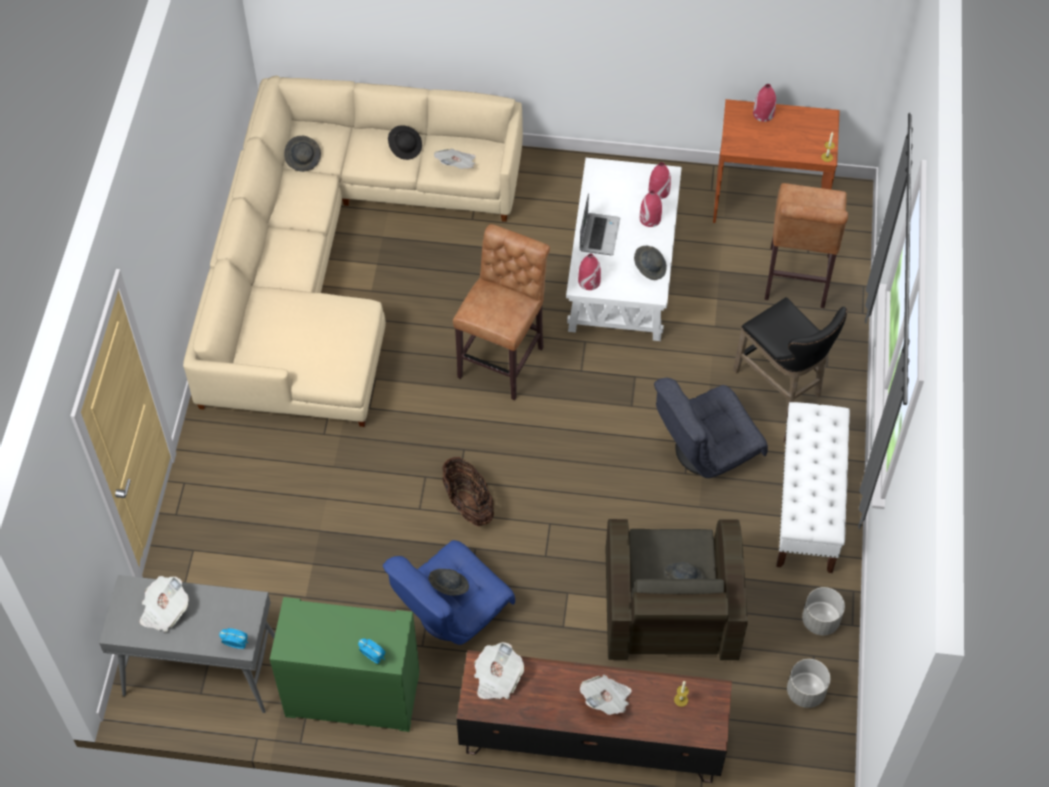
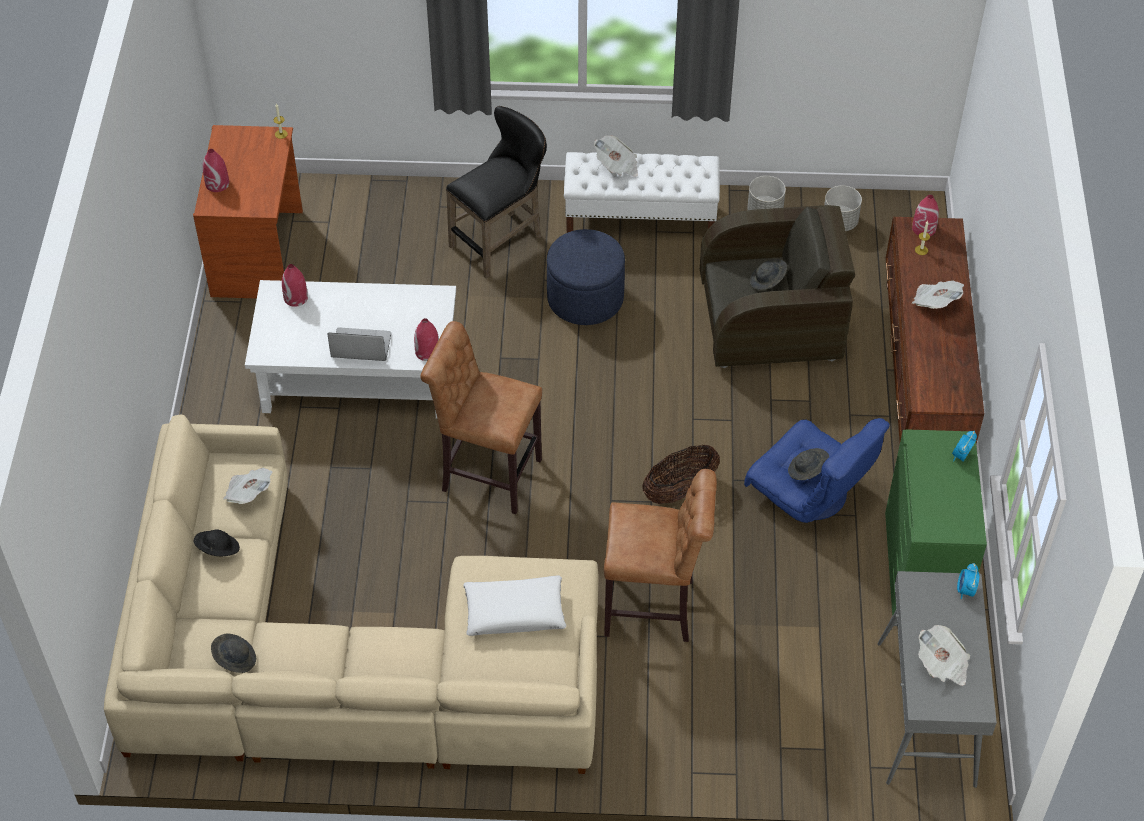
camera: 95 degrees left, 5 degrees down
(313, 334) = (514, 611): none -> white pillow
(497, 678) = (934, 385): newspaper -> newspaper (617, 166)
(649, 268) = (405, 301): grey hat -> none
(650, 219) = (336, 303): red vase -> red vase (924, 228)
(705, 448) = (585, 298): grey armchair -> blue ottoman
(796, 281) = (367, 230): brown stool -> brown stool (655, 608)

